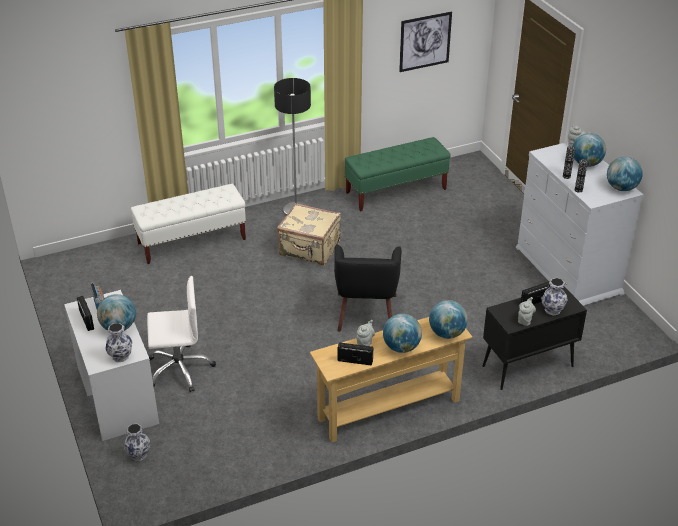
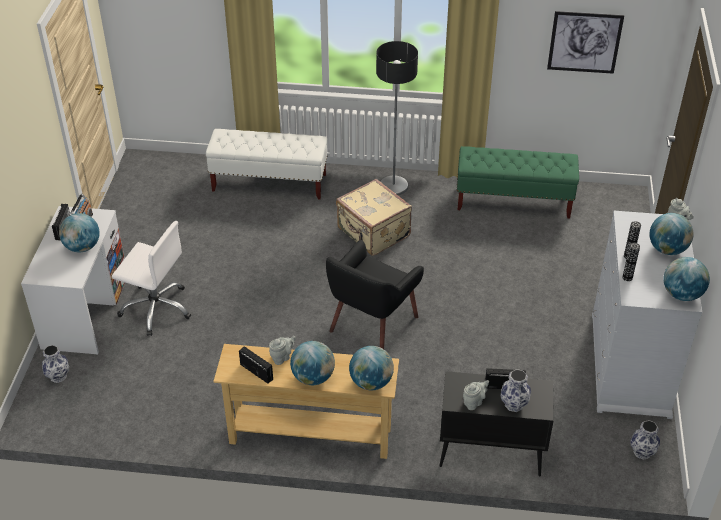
camera: 30 degrees right, 5 degrees up
(120, 356) = (60, 276): vase -> vase (642, 451)

